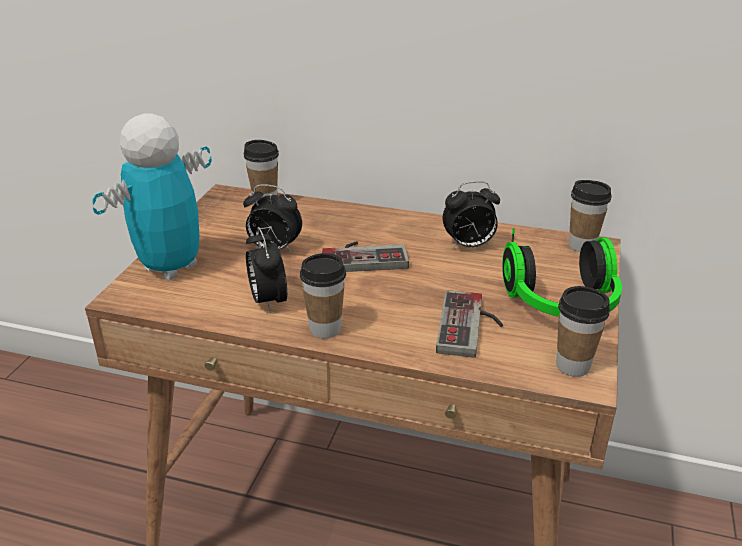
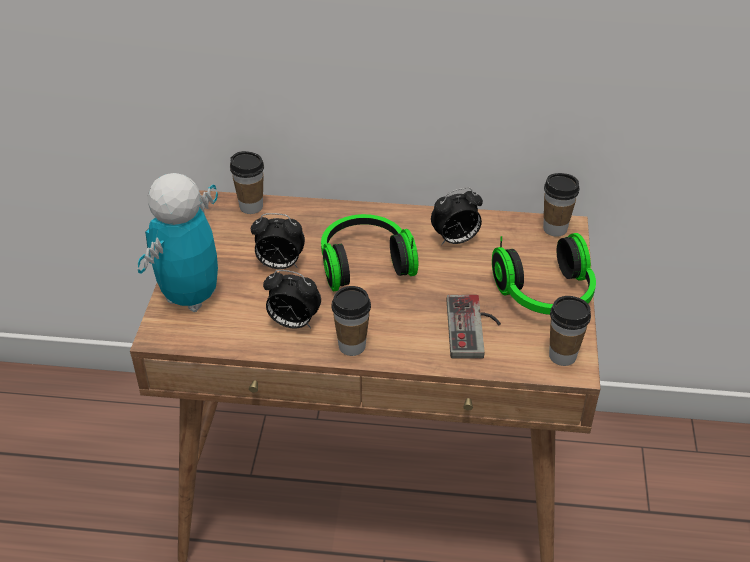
camera: 10 degrees left, 10 degrees up
(268, 301) = (293, 323): alarm clock -> alarm clock turned 45 degrees counterclockwise
(364, 256) = (364, 263): game controller -> headphones

